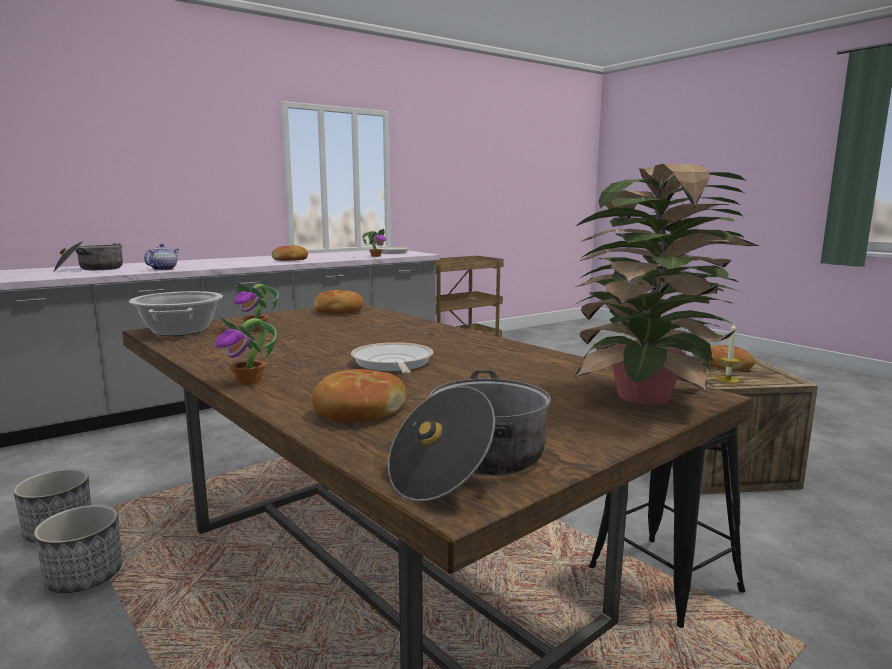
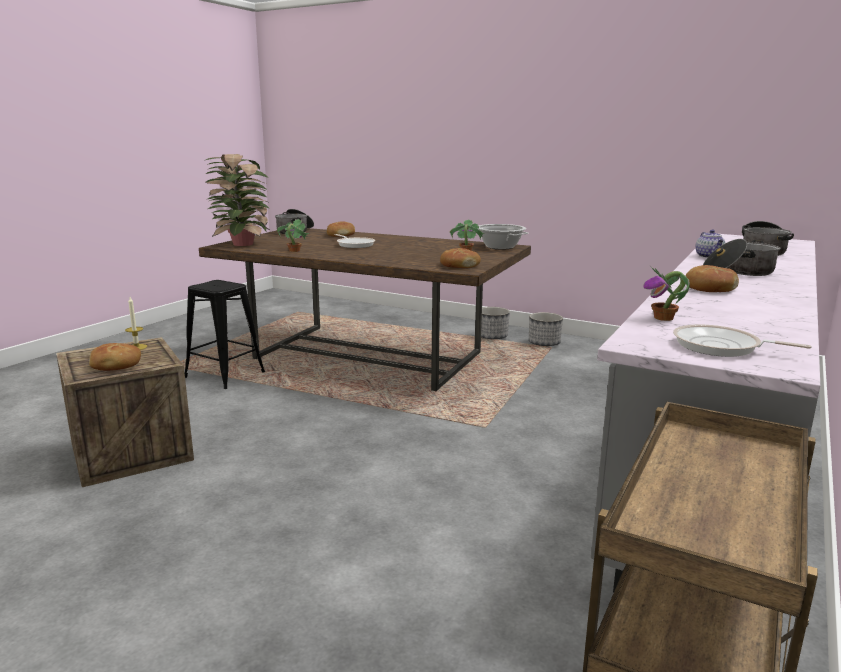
camera: 155 degrees right, 5 degrees up
(220, 263) = (738, 272): none -> cooking pot
(250, 381) = (397, 237): potted plant -> potted plant (294, 251)

